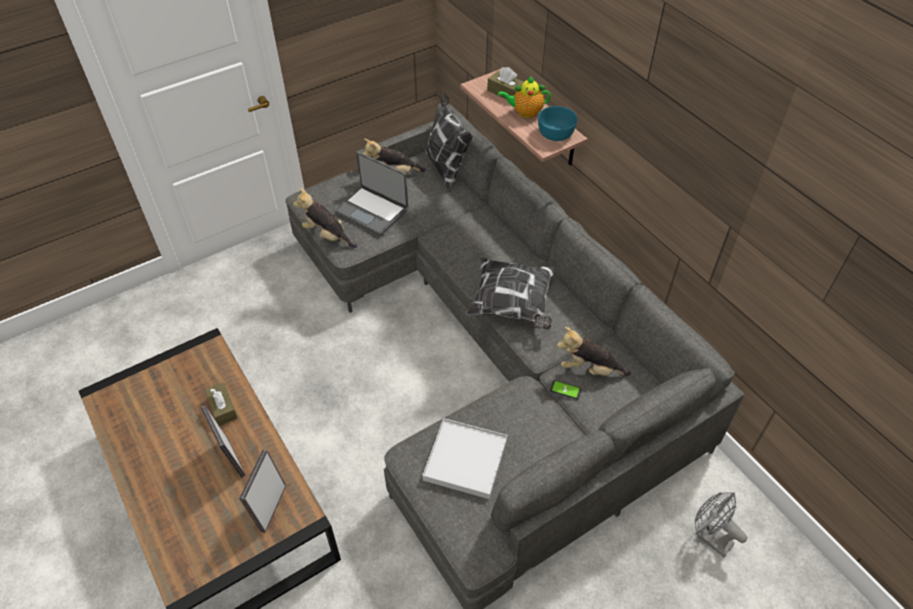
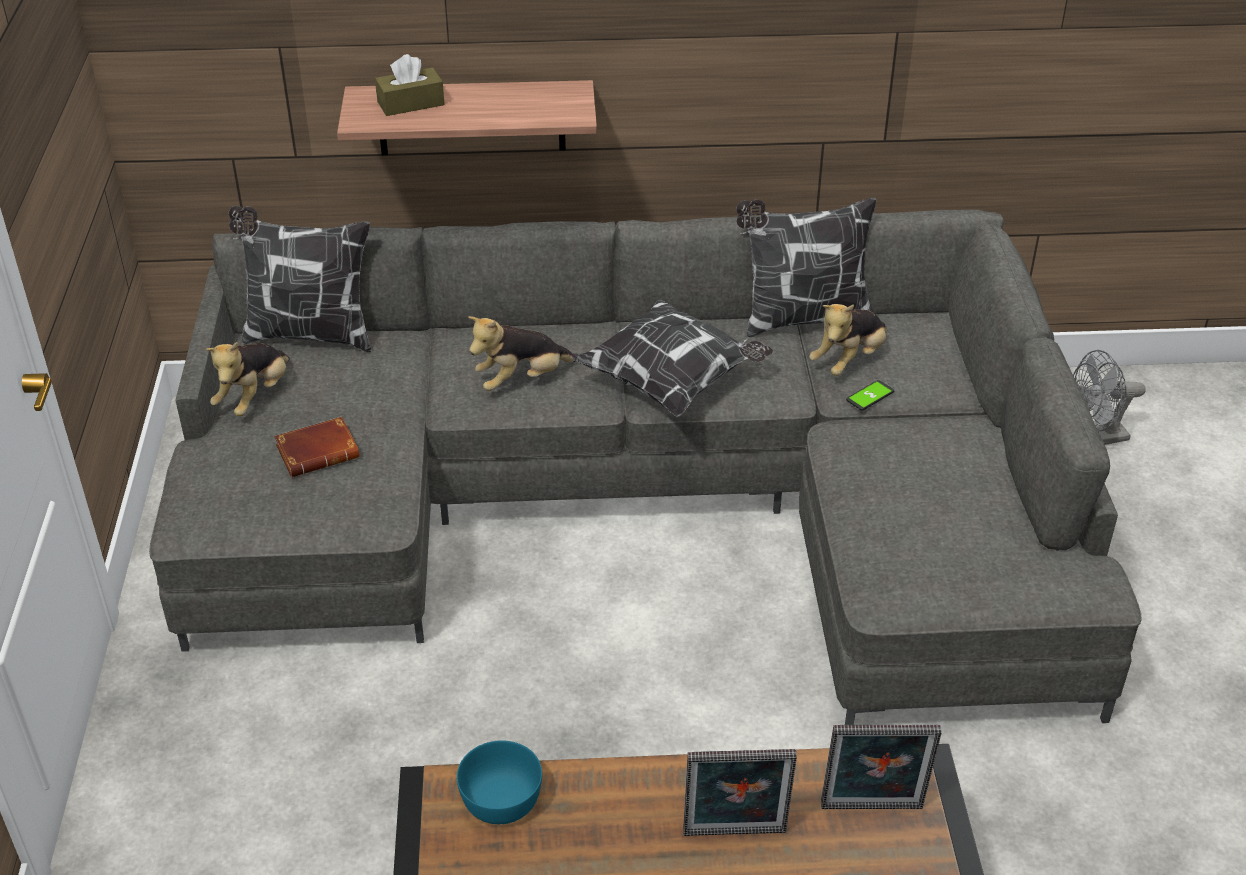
camera: 60 degrees left, 10 degrees down
(223, 408) = (610, 814): brown tissue box -> none
(270, 507) = (872, 810): picture frame -> picture frame turned 45 degrees counterclockwise
(327, 235) = (320, 529): plush toy -> plush toy (522, 380)
(372, 210) = (319, 451): laptop -> brown book
(465, 459) = (929, 537): white tray -> none
(525, 113) = (479, 104): teapot -> none
(556, 133) = (555, 97): turquoise bowl -> turquoise bowl (502, 799)
(609, 334) = (802, 319): none -> pillow

